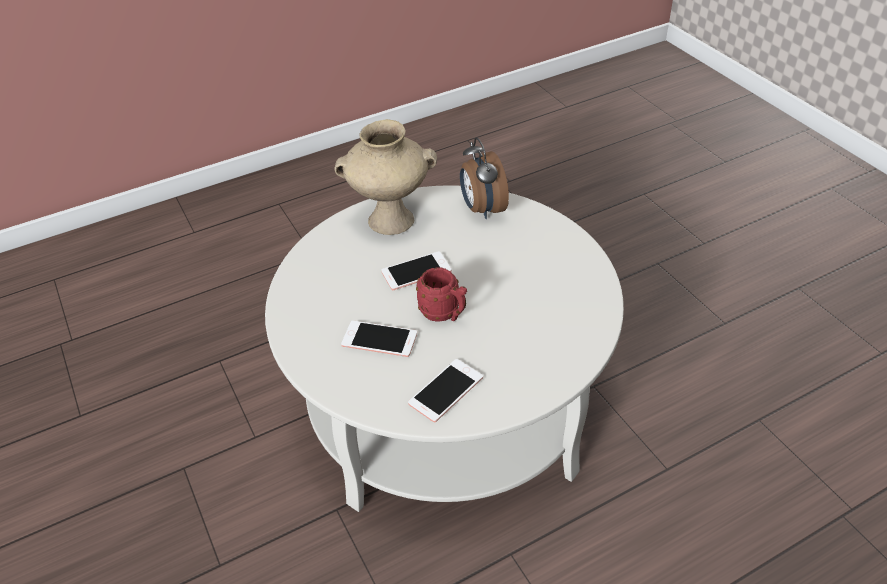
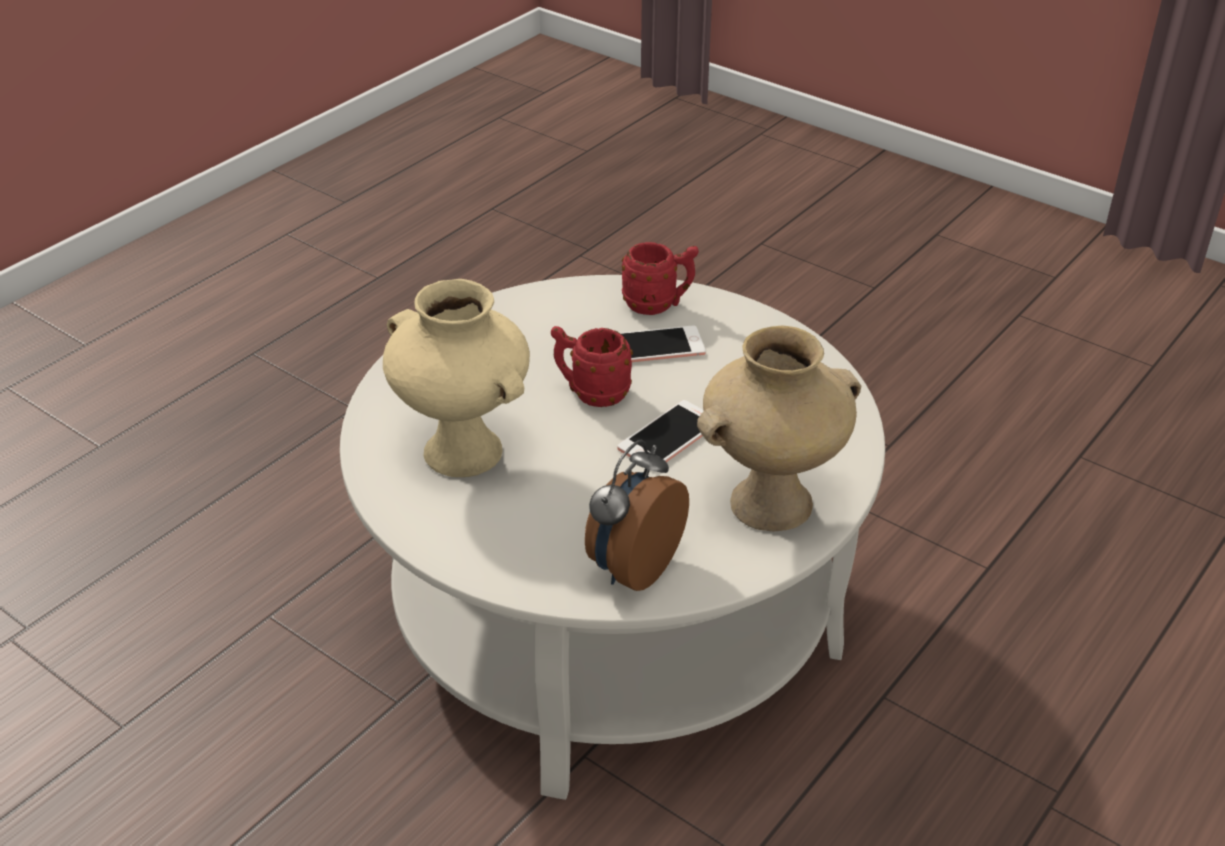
camera: 155 degrees right, 5 degrees down
(349, 378) = (658, 304): none -> red mug
(446, 390) = (539, 319): phone -> none
(482, 209) = (632, 567): alarm clock -> alarm clock turned 105 degrees counterclockwise
(542, 294) = (466, 451): none -> beige vase

